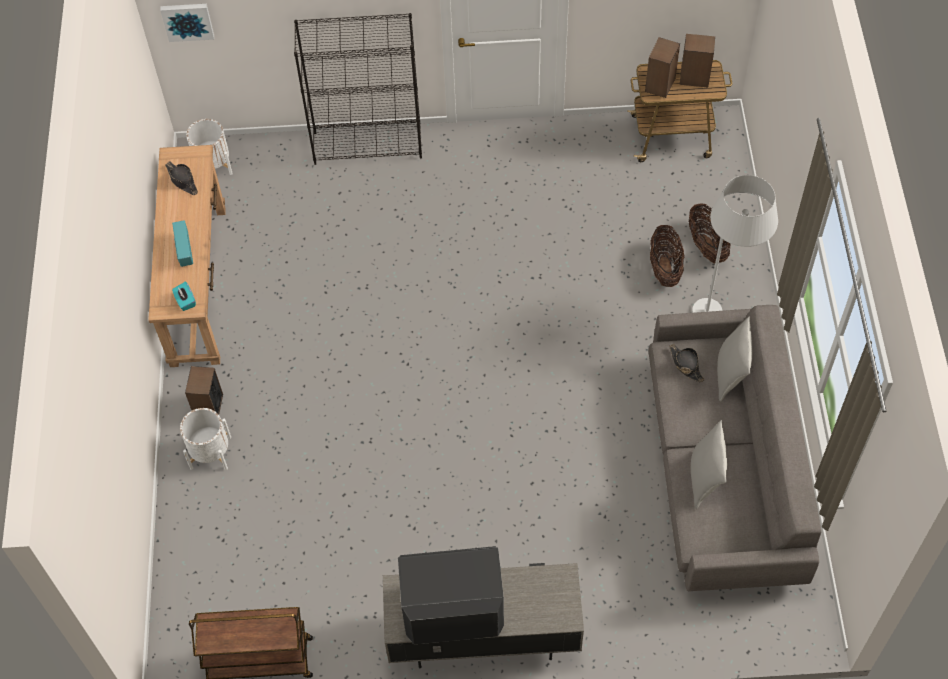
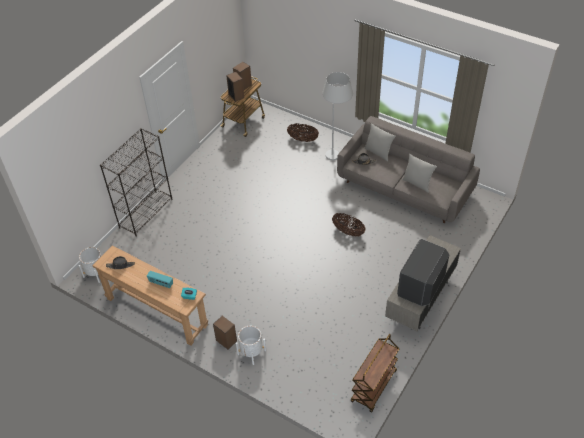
camera: 55 degrees left, 10 degrees down
(187, 20) = (57, 199): picture -> none
(665, 268) = (301, 156): basket -> basket (348, 231)

